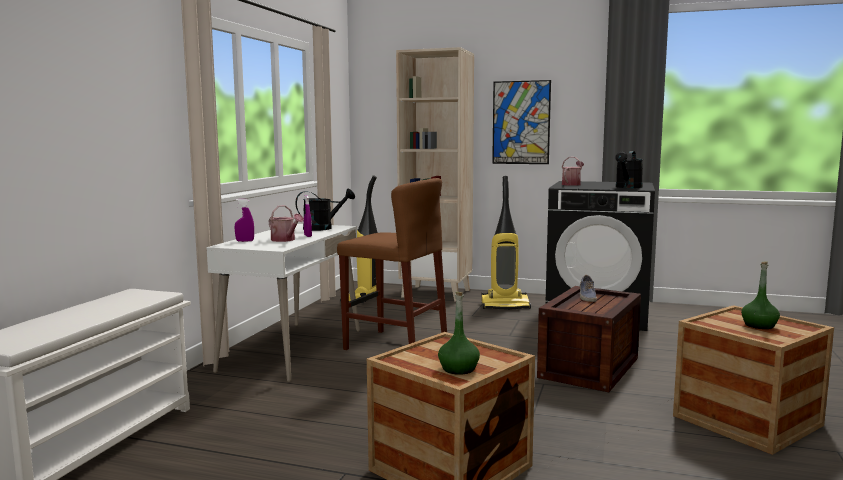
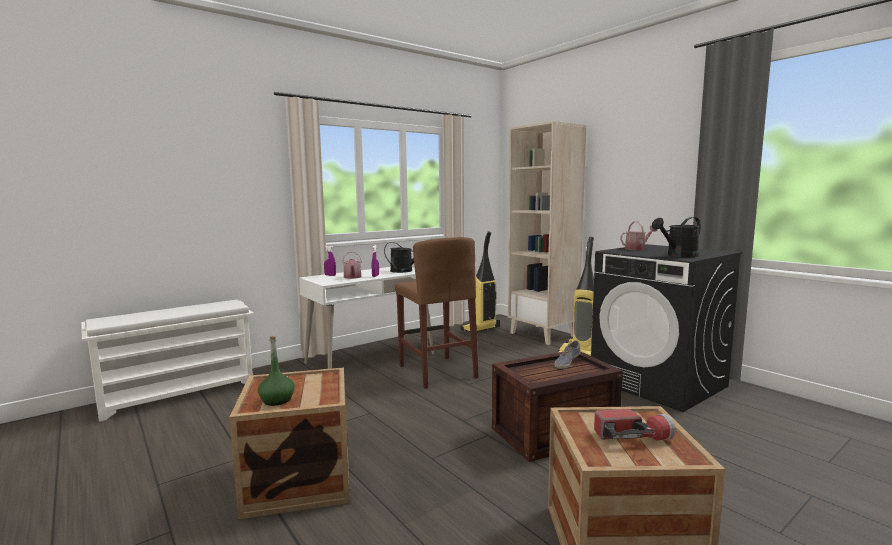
camera: 35 degrees right, 0 degrees up
(521, 122) = (623, 187): picture -> none
(759, 325) = (632, 437): green bottle -> flashlight

